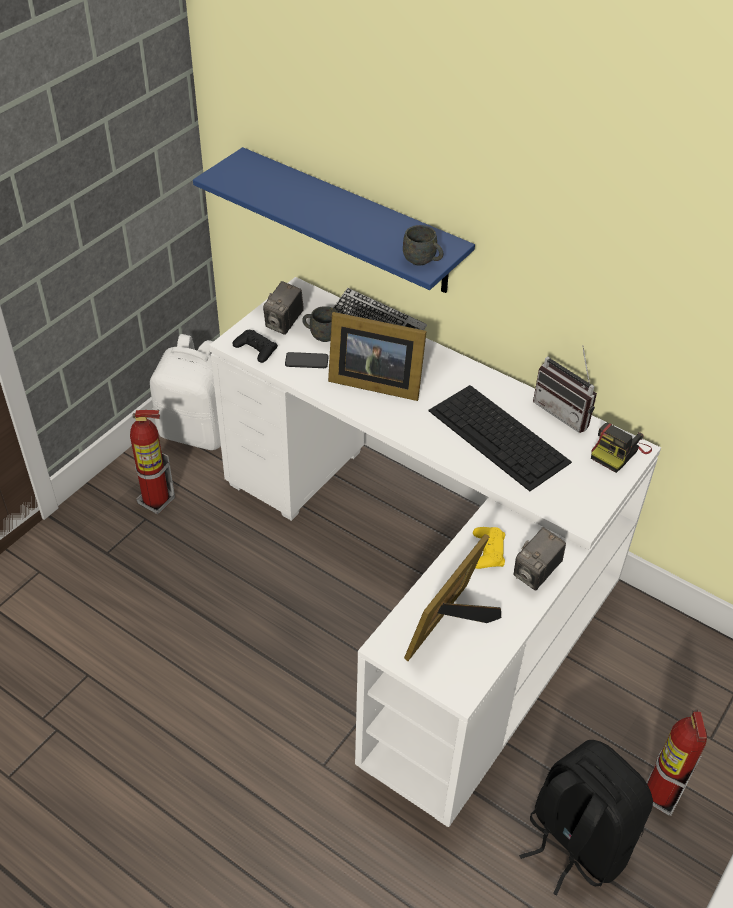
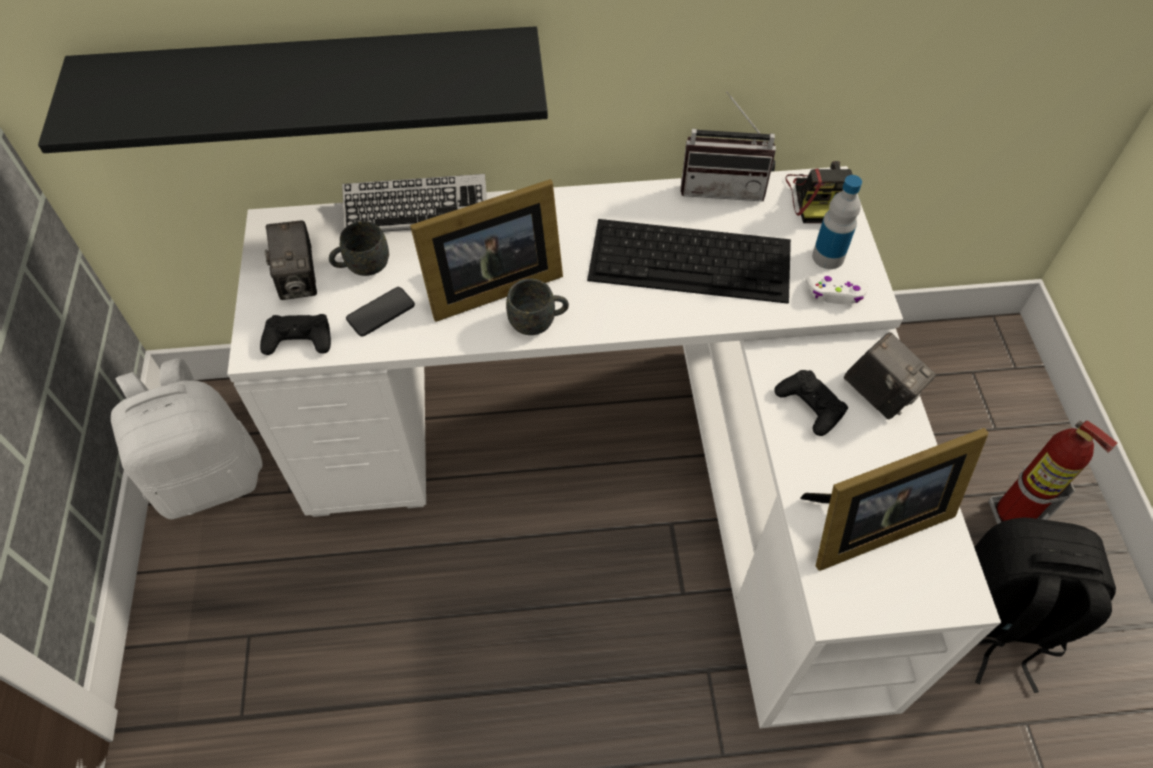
camera: 40 degrees left, 10 degrees up
(156, 501) = (241, 602): fire extinguisher -> none
(352, 222) = (317, 86): blue shelf -> black shelf
(423, 261) = (503, 83): grey mug -> grey mug (538, 322)
(450, 625) = (870, 525): picture frame -> picture frame turned 105 degrees counterclockwise
(487, 551) = (810, 405): yellow game controller -> black game controller
(536, 574) = (879, 394): camera -> camera turned 45 degrees counterclockwise
(564, 504) = (835, 294): none -> white game controller
(584, 484) = (828, 257): none -> bottle

